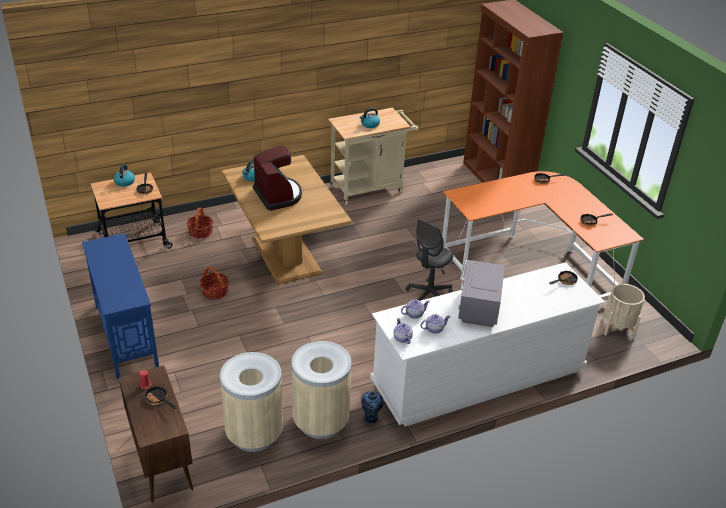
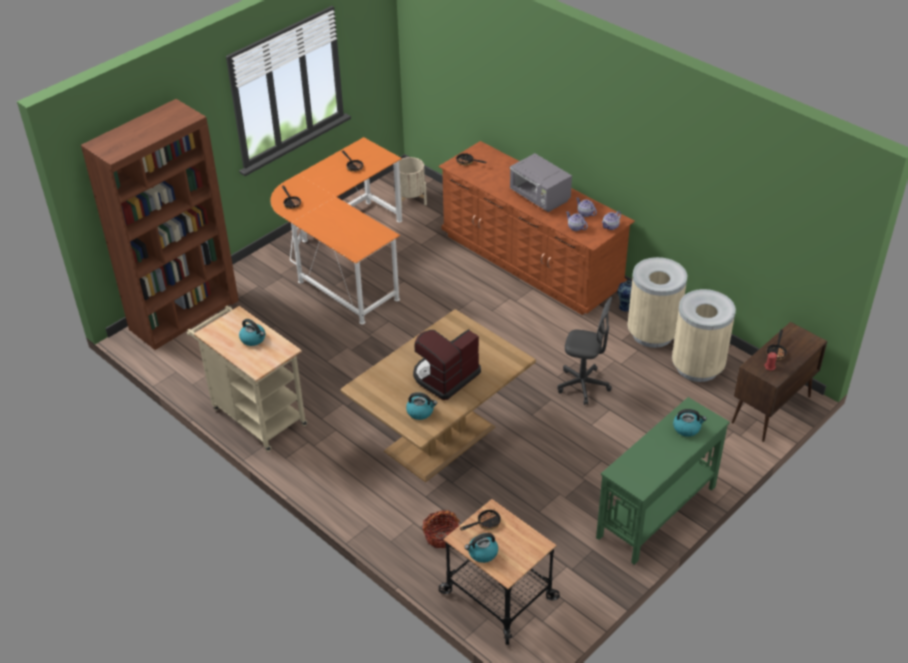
camera: 110 degrees left, 5 degrees up
(120, 289) = (687, 428): none -> kettle
(126, 335) = (656, 512): blue console table -> green console table
(215, 291) = (540, 472): basket -> none
(429, 295) = (440, 314): grey office chair -> grey office chair (583, 385)
(478, 308) = (540, 197): grey microwave -> grey microwave turned 60 degrees clockwise
(478, 376) = (531, 261): white dresser -> brown dresser

